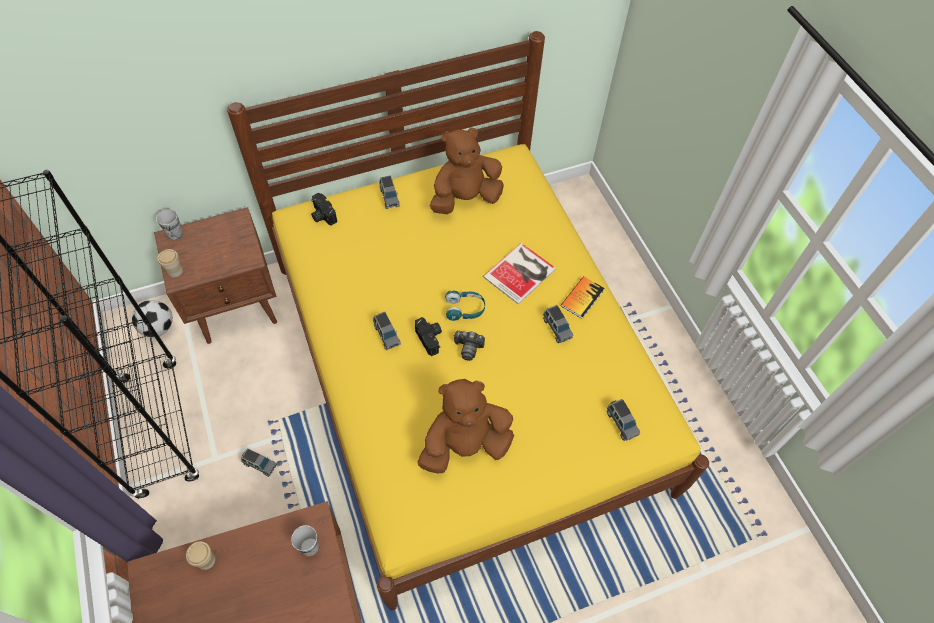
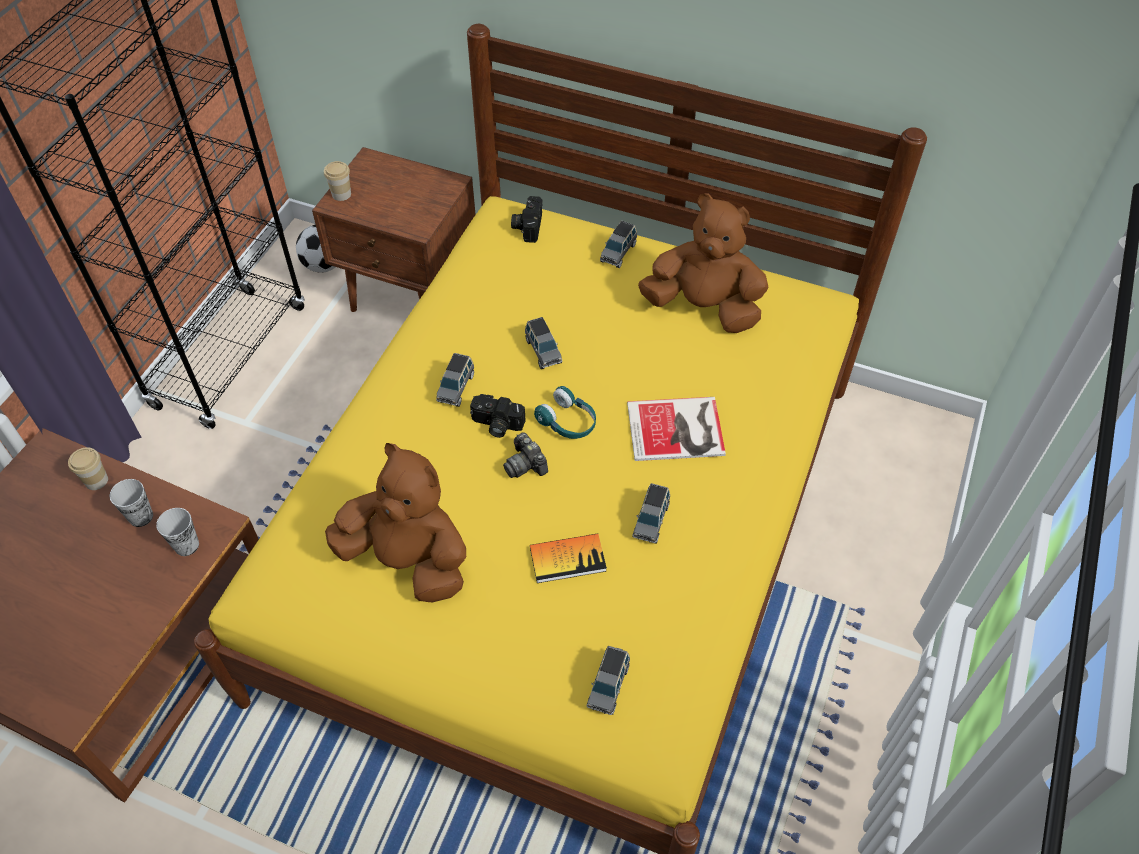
camera: 45 degrees right, 5 degrees down
(175, 234) = (378, 160): cup -> cup (141, 516)
(260, 464) = (276, 460): grey toy car -> grey toy car (543, 351)
(430, 338) = (496, 425): camera -> camera turned 90 degrees clockwise
(582, 298) = (722, 511): book -> book (567, 559)

